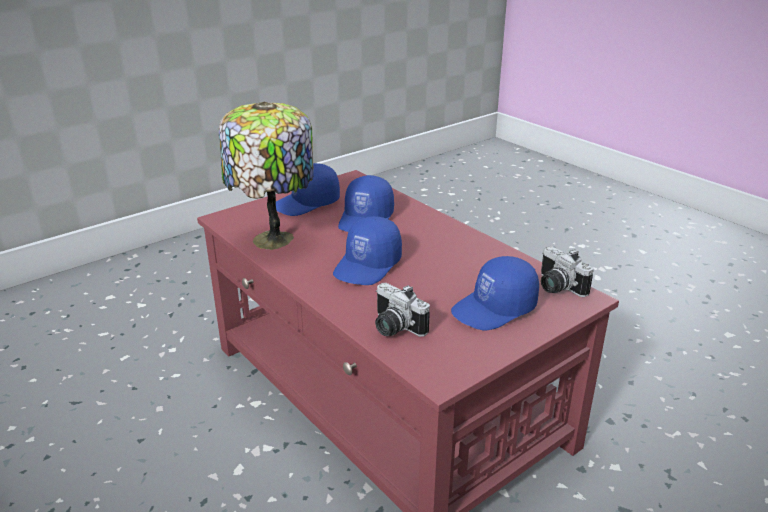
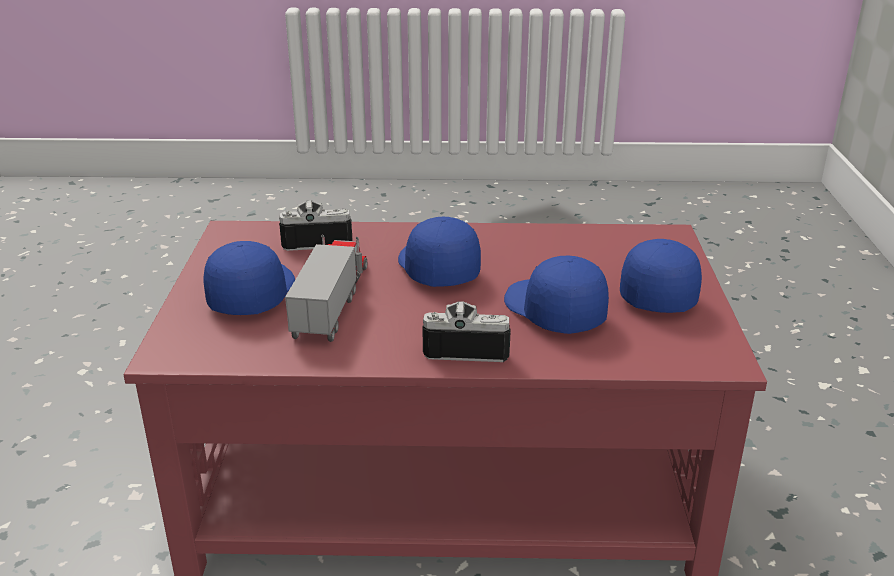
camera: 130 degrees right, 0 degrees up
(273, 241) = (568, 242): table lamp -> none
(455, 279) = (332, 301): none -> toy truck
(556, 287) = (212, 349): camera -> camera (466, 346)

